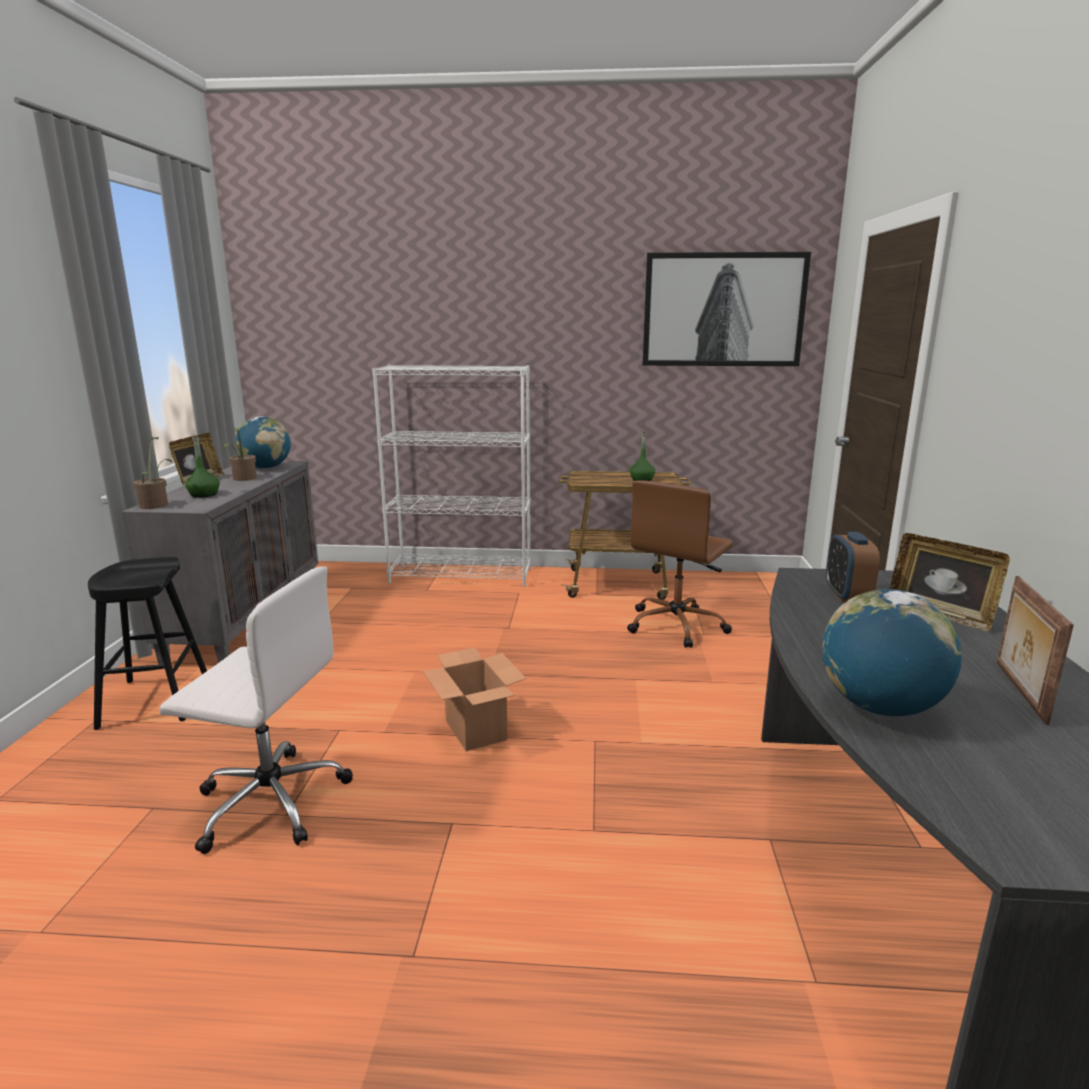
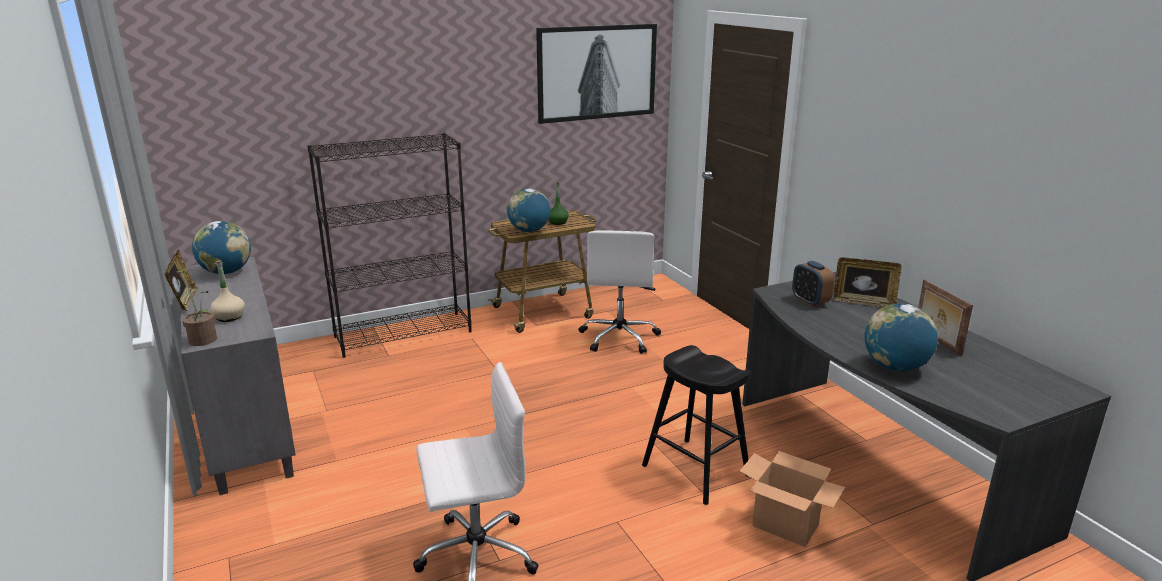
camera: 30 degrees left, 5 degrees up
(155, 700) = (263, 523): black stool -> black stool (696, 471)
(204, 495) = (229, 317): green bottle -> beige bottle
(244, 479) = (232, 290): potted plant -> none
(462, 575) = (404, 334): white bookcase -> black bookcase
(476, 730) = (564, 457): cardboard box -> cardboard box (786, 525)
(598, 482) = (529, 231): none -> globe
(677, 625) = (619, 337): brown office chair -> white office chair

